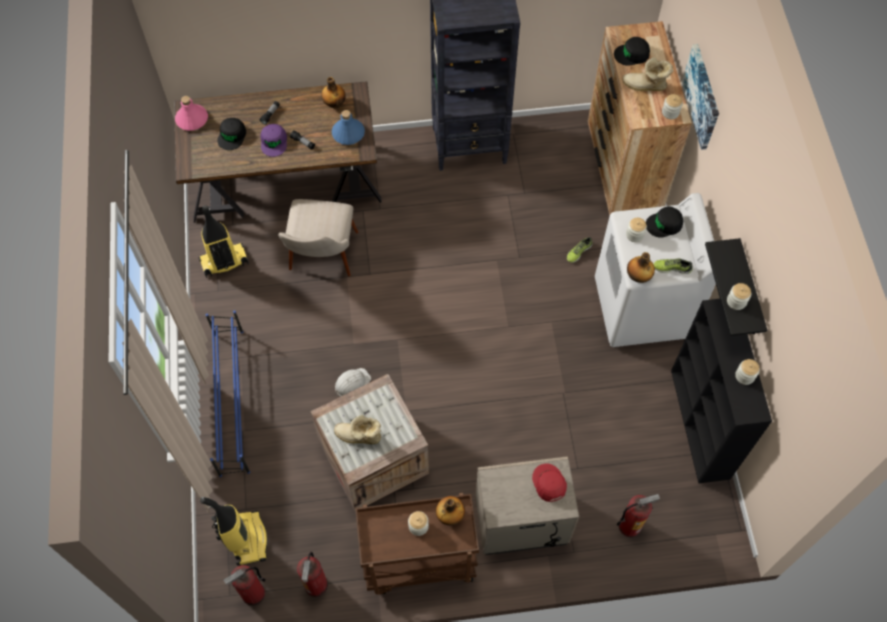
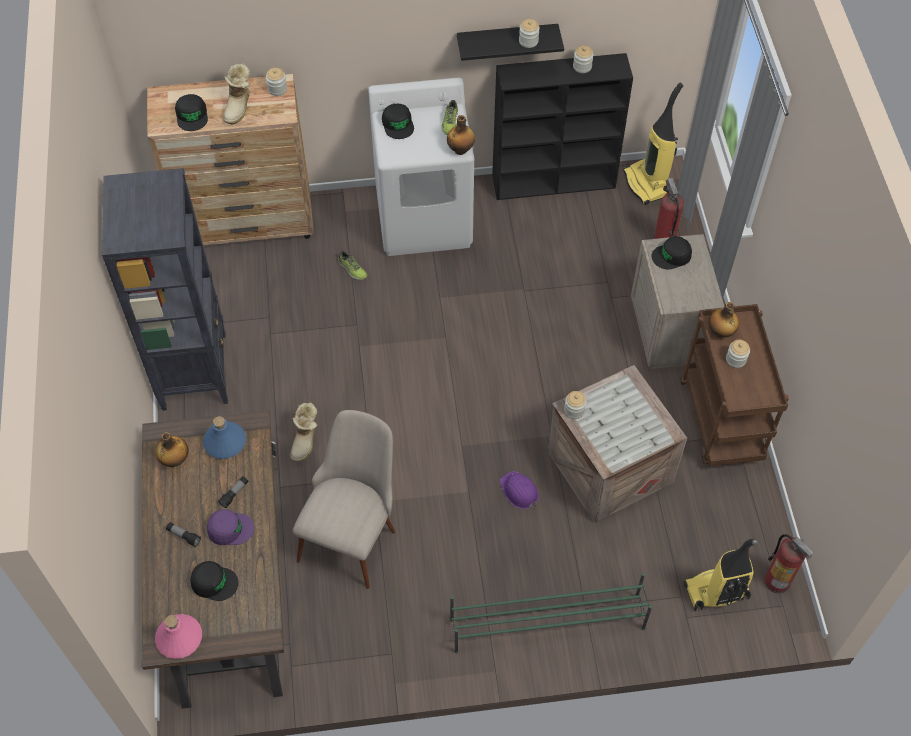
camera: 90 degrees left, 5 degrees down
(224, 263) = (349, 649): vacuum cleaner -> vacuum cleaner (646, 184)
(231, 400) = (546, 623): blue shoe rack -> green shoe rack
(316, 585) = (759, 517): fire extinguisher -> none
(321, 262) = (353, 531): beige chair -> beige chair turned 75 degrees counterclockwise
(352, 383) = (519, 491): white hard hat -> purple hard hat
(359, 437) = (631, 429): boot -> boot (306, 441)
(549, 483) = (672, 256): red cap -> black cap
(634, 235) = (409, 149): jar -> jar (574, 410)
(702, 96) = (285, 40): picture -> none

